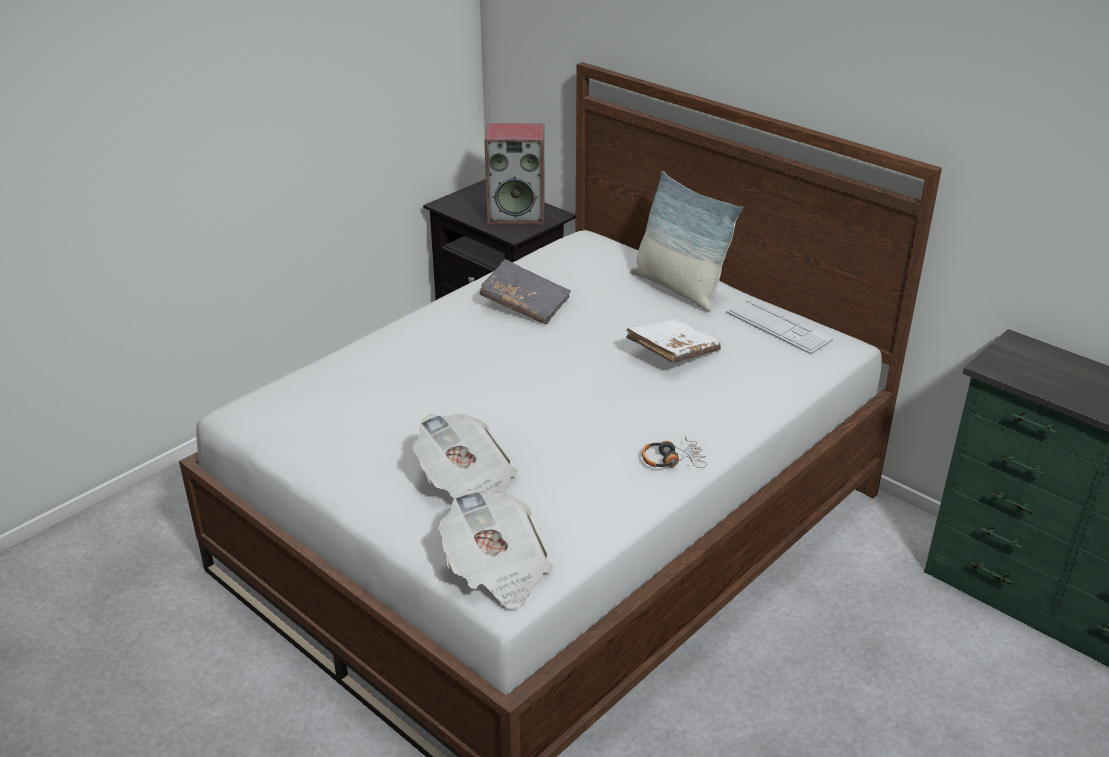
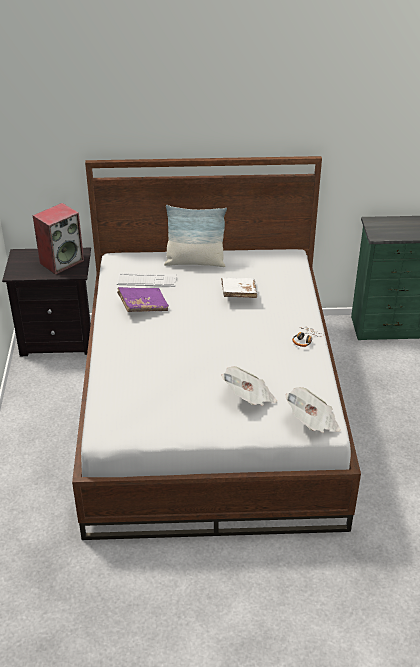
camera: 45 degrees left, 5 degrees up
(525, 304) = (143, 306): grey book -> purple book
(778, 327) = (259, 259): keyboard -> keyboard (146, 280)

